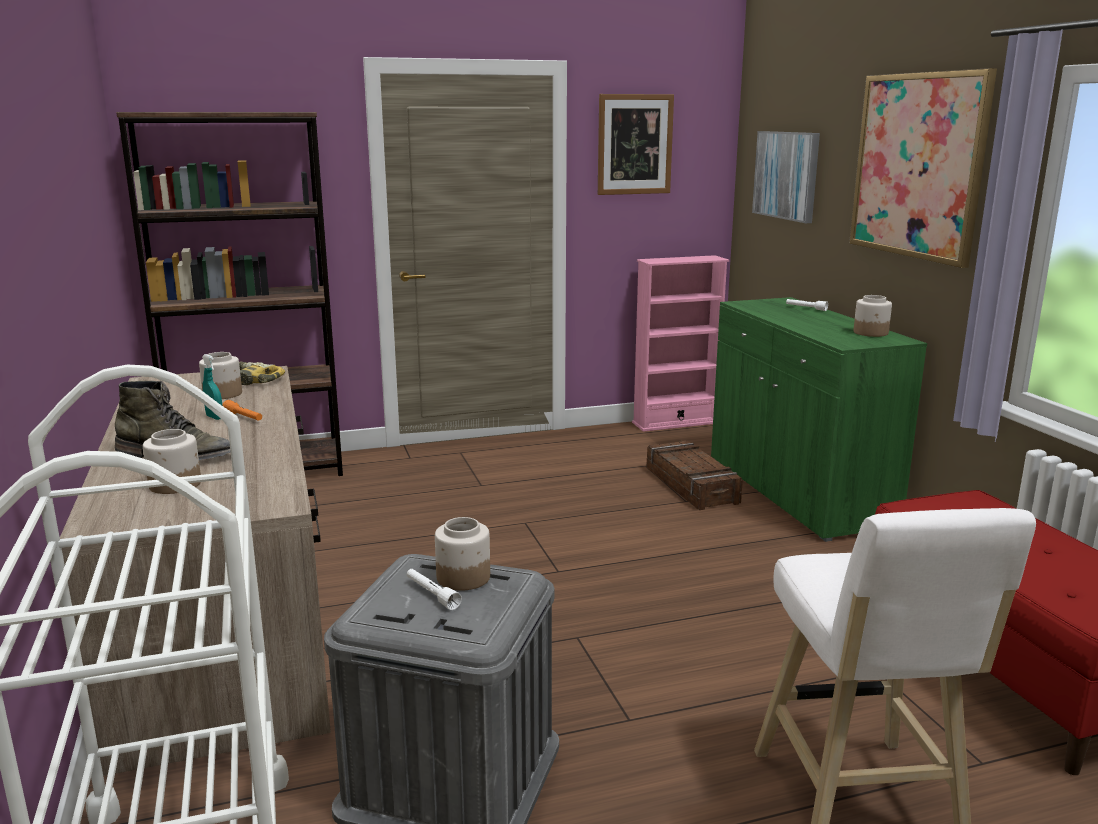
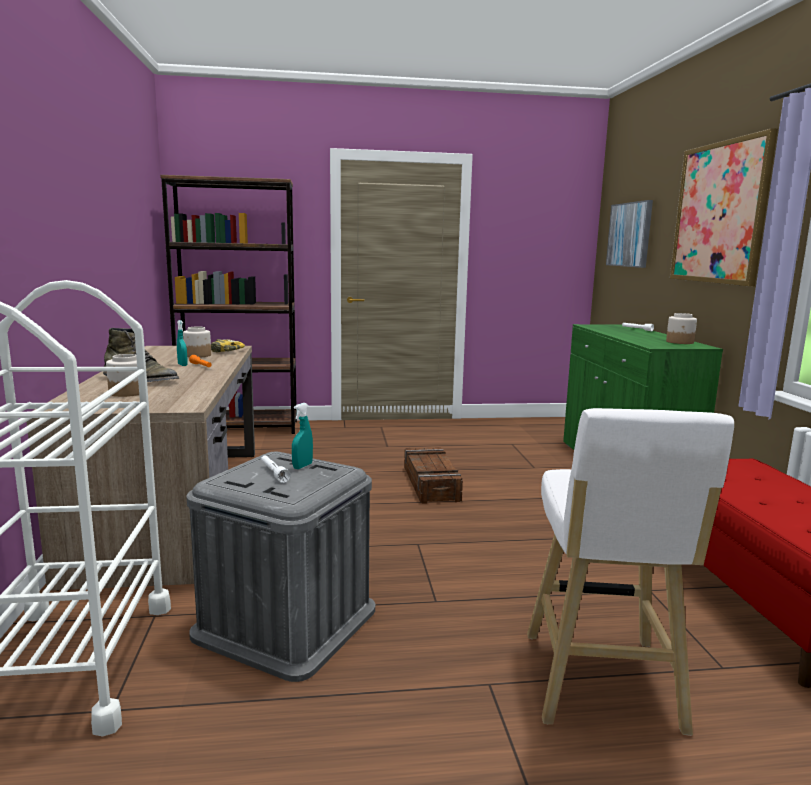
camera: 10 degrees right, 5 degrees down
(462, 578) = (302, 466): jar -> turquoise spray bottle
(634, 144) = (520, 215): picture -> none
(675, 423) = (544, 420): pink bookcase -> none
(692, 485) = (542, 458): crate -> crate (431, 483)

